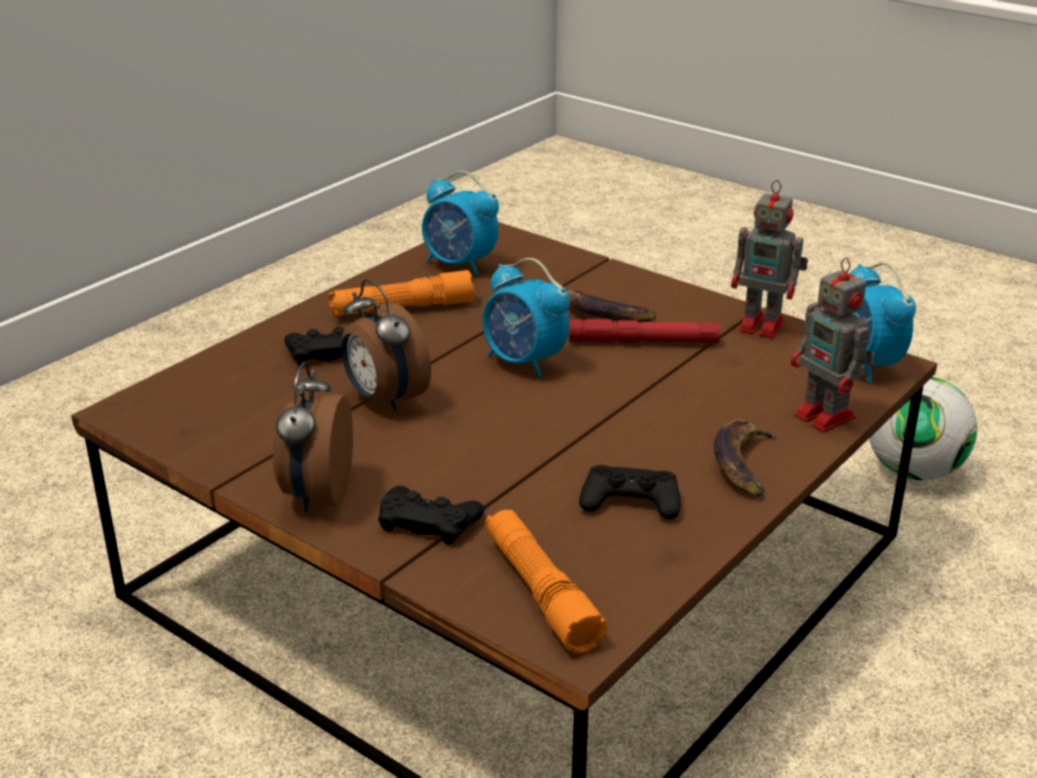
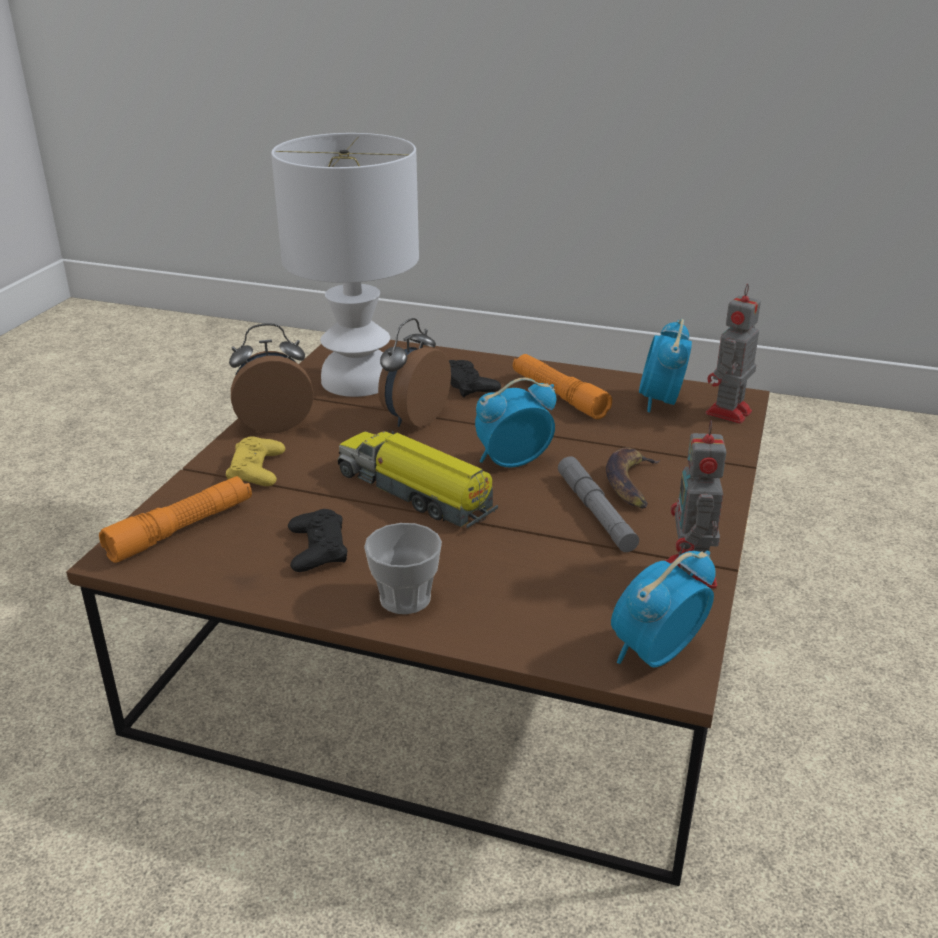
camera: 70 degrees right, 0 degrees up
(243, 419) = (357, 379): none -> white table lamp
(428, 521) = (257, 469): black game controller -> yellow game controller
(524, 362) = (512, 462): alarm clock -> alarm clock turned 45 degrees clockwise
(553, 425) = (416, 493): none -> toy truck
(643, 341) = (595, 511): red flashlight -> grey flashlight
(743, 463) = (405, 598): banana -> cup
(827, 417) = (522, 640): toy robot -> toy robot (727, 413)
(913, 471) = (831, 891): football -> none

